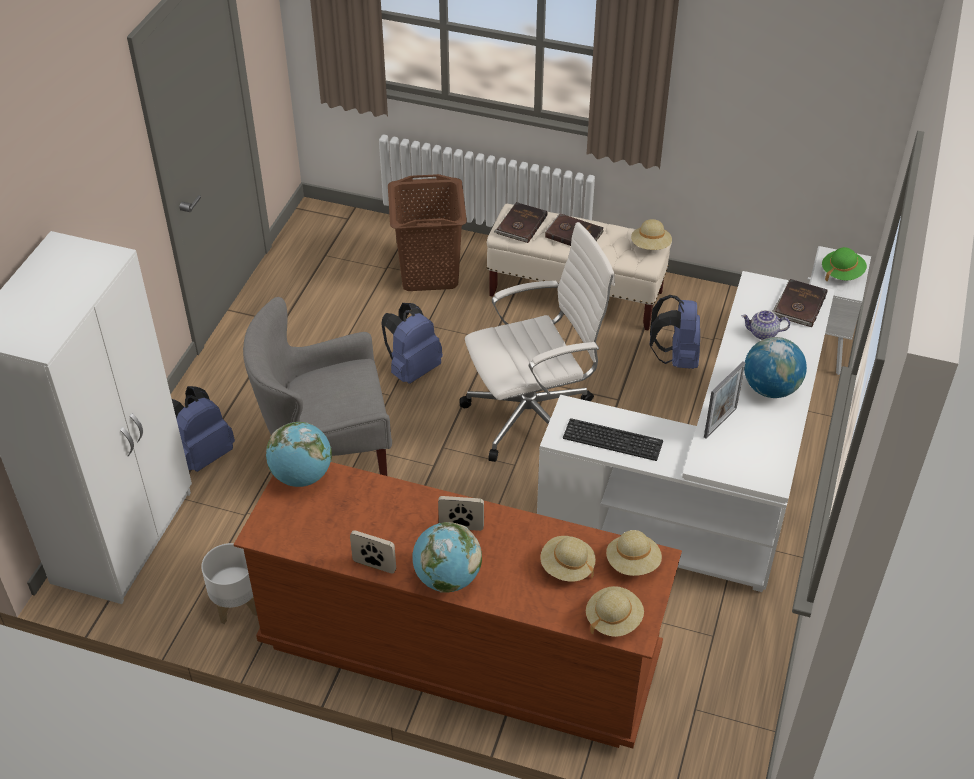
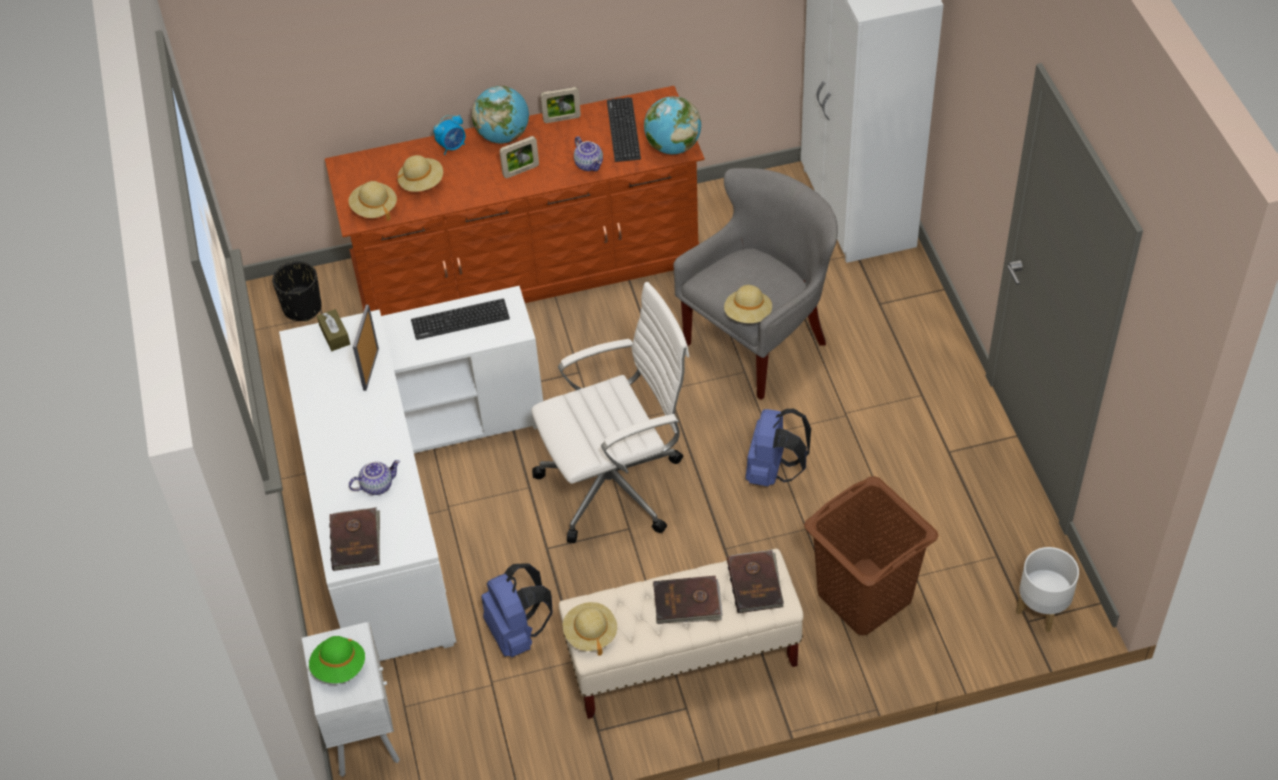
camera: 150 degrees right, 5 degrees up
(203, 454) = (872, 295): blue backpack -> none
(236, 605) = (720, 210): white planter -> white planter (1042, 609)
(328, 519) = (623, 130): none -> keyboard
(392, 499) = (589, 164): none -> teapot
(507, 594) = (452, 147): none -> alarm clock
(533, 416) = (616, 484): white office chair -> white office chair turned 150 degrees counterclockwise
(613, 619) = (365, 167): beige hat -> beige hat (748, 314)
(711, 729) = (302, 308): none -> black planter
(737, 468) = (334, 335): none -> brown tissue box
(770, 388) = (341, 427): globe -> none

